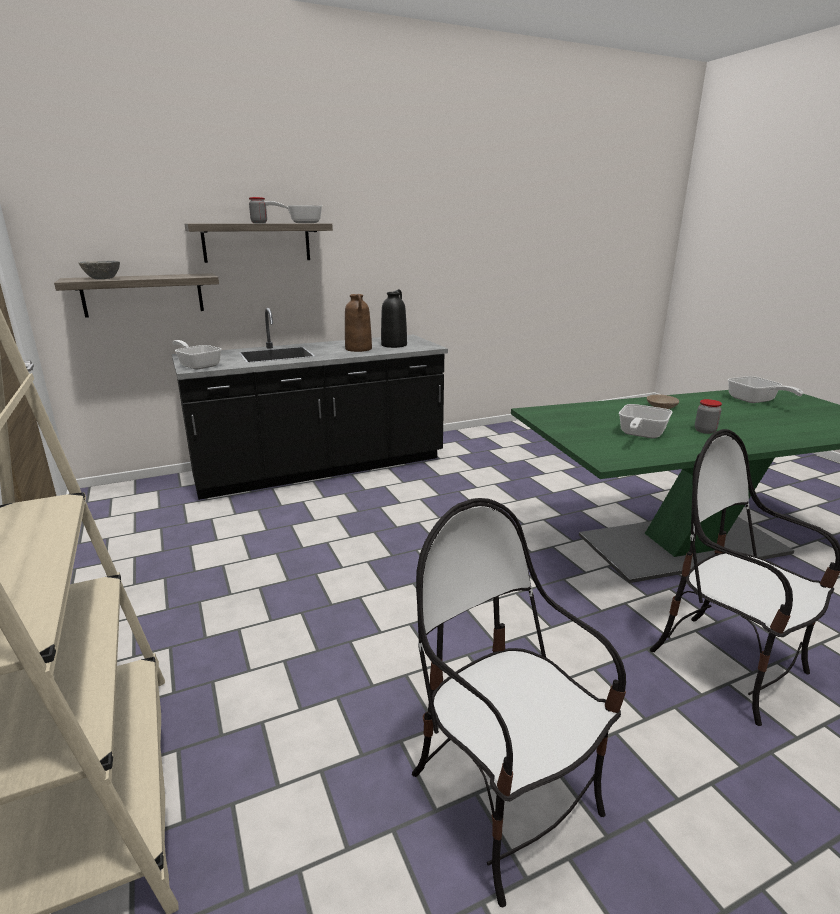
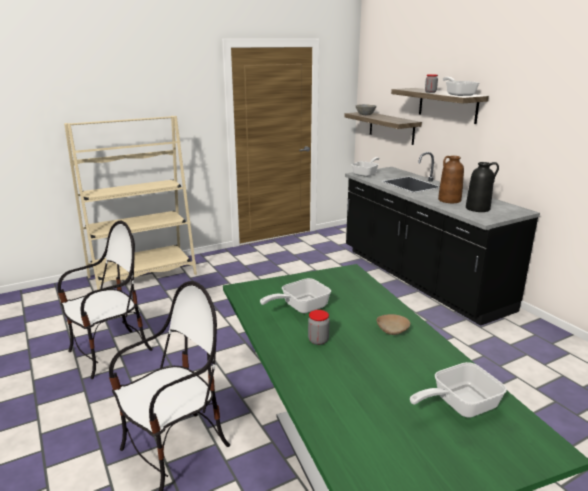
camera: 85 degrees right, 0 degrees up
(640, 434) = (300, 307): frying pan -> frying pan turned 60 degrees counterclockwise

